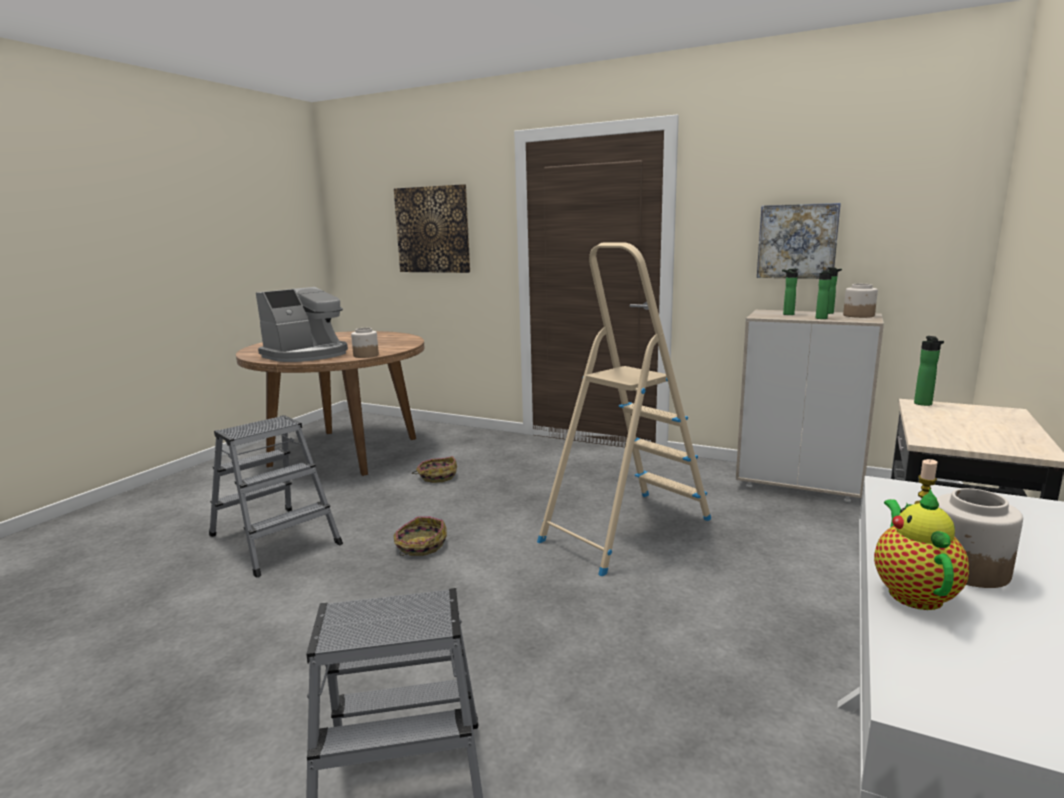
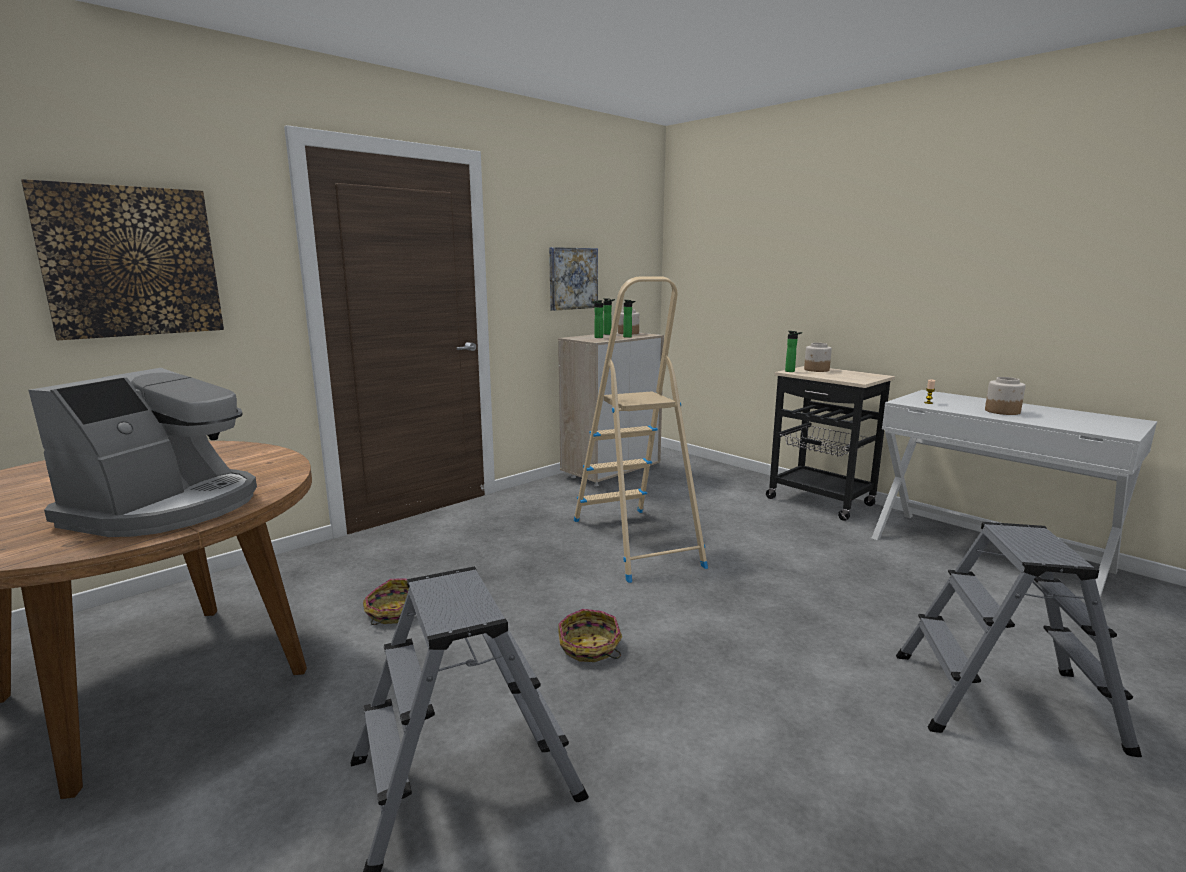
camera: 70 degrees left, 0 degrees up
(307, 355) = (167, 508): coffee machine -> coffee machine turned 45 degrees clockwise
(365, 355) = (281, 473): jar -> jar (816, 370)
(912, 592) = (1030, 420): teapot -> none

